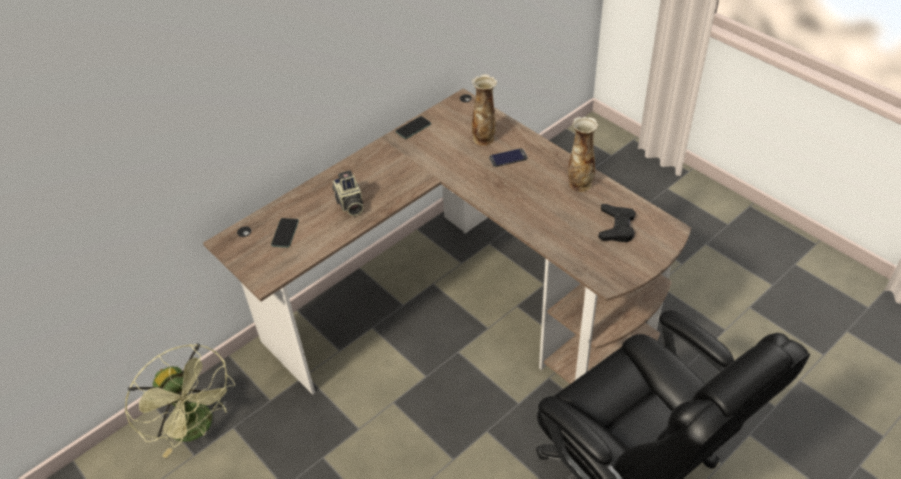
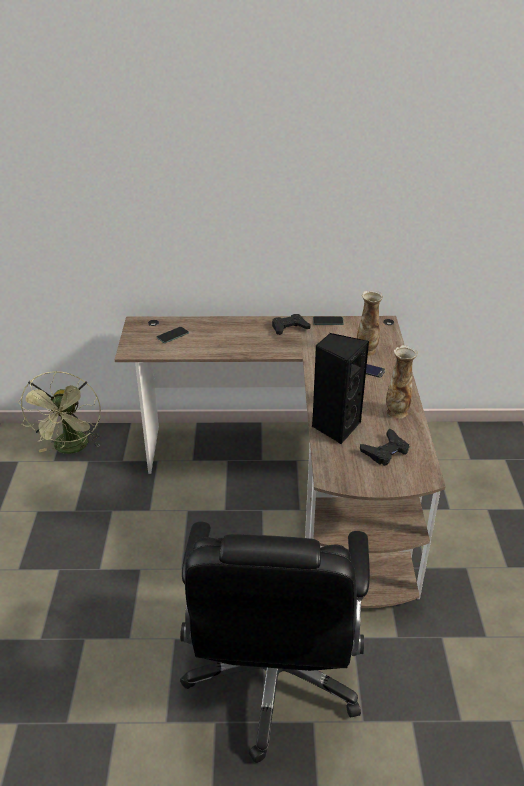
camera: 40 degrees right, 10 degrees down
(349, 204) = (229, 340): camera -> none
(388, 156) = (289, 328): none -> black game controller
(552, 231) = (335, 426): none -> black speaker

